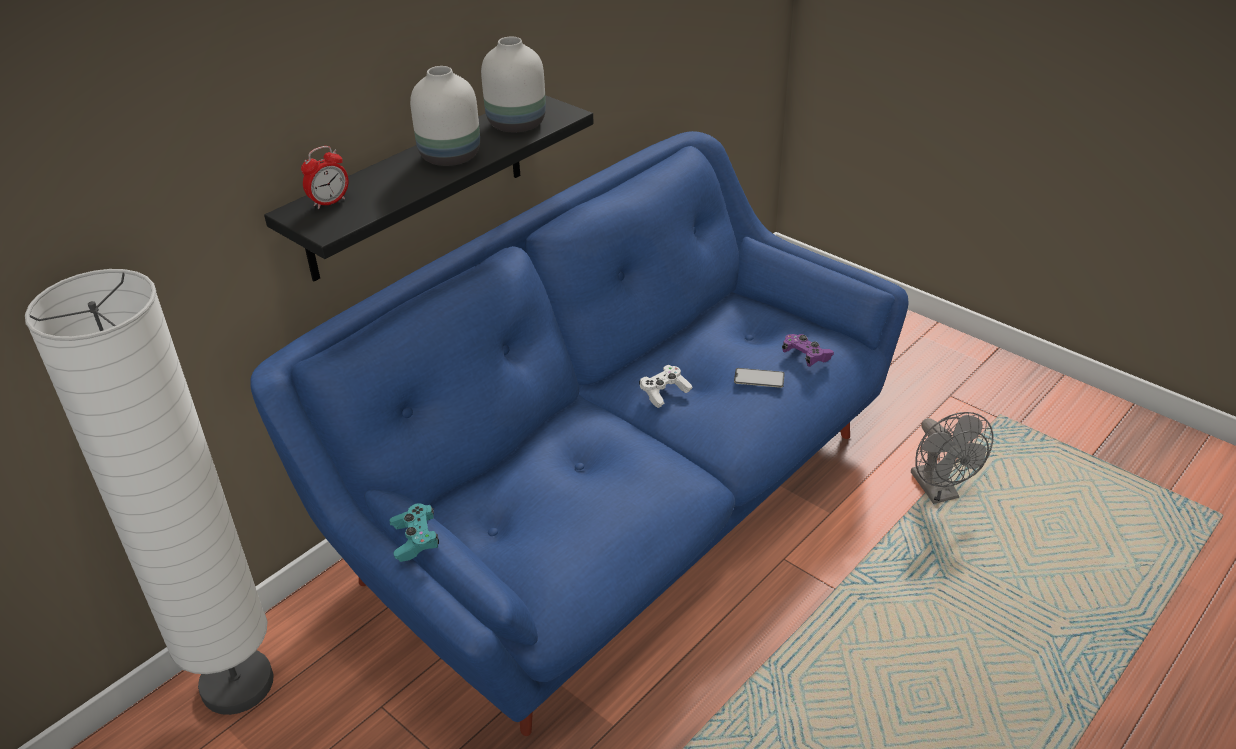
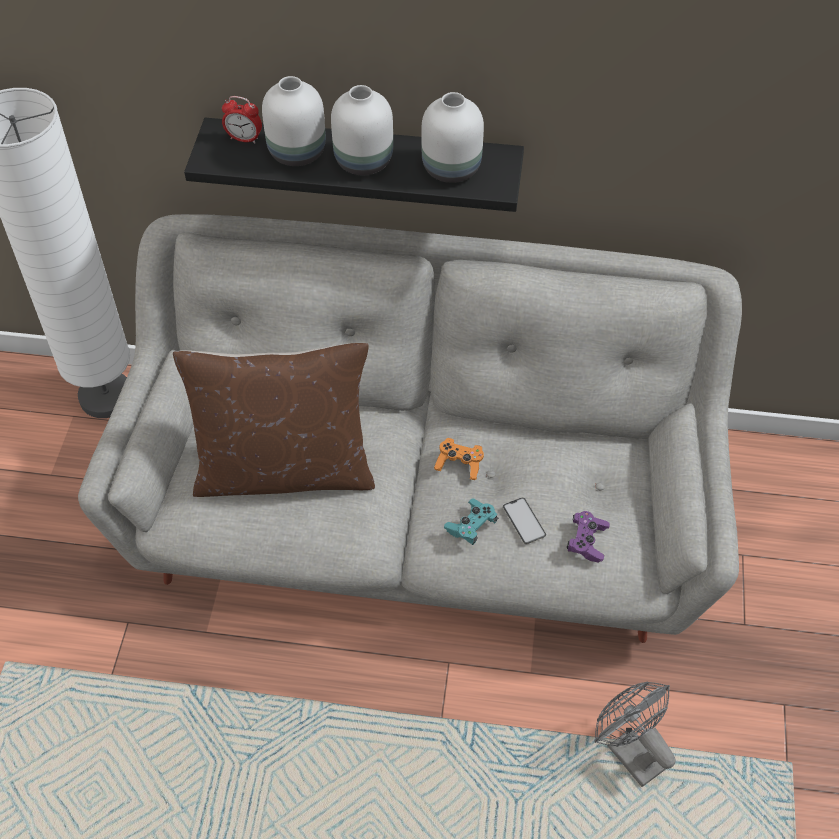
camera: 55 degrees right, 15 degrees up
(392, 182) = (298, 153): none -> white vase
(415, 540) = (143, 405): turquoise game controller -> turquoise game controller (471, 526)
(569, 497) = (284, 469): none -> brown pillow
(621, 508) = (420, 516): blue sofa -> grey sofa
(664, 393) = (459, 464): white game controller -> orange game controller
(939, 491) = (628, 751): grey fan -> grey fan turned 105 degrees clockwise

